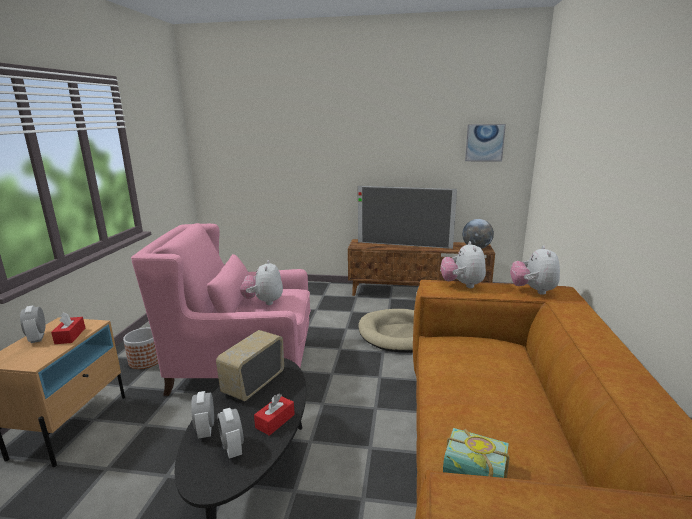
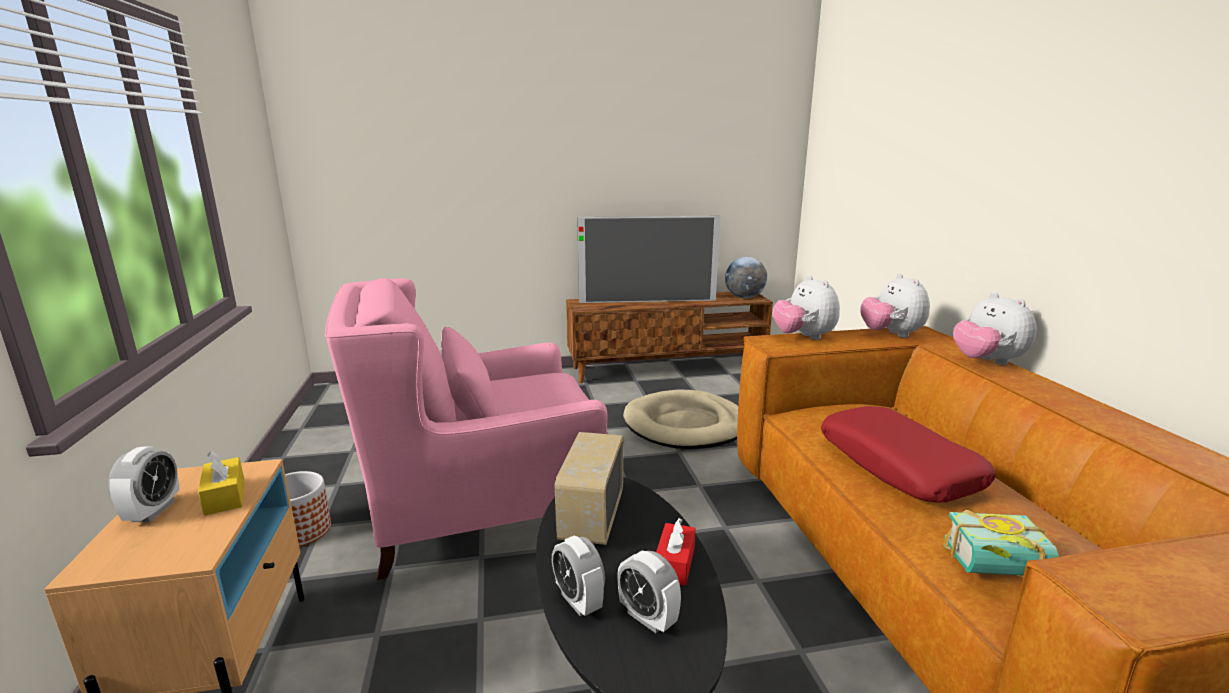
camera: 20 degrees left, 0 degrees up
(37, 338) = (153, 511): alarm clock -> alarm clock turned 135 degrees counterclockwise
(70, 336) = (225, 496): red tissue box -> yellow tissue box
(264, 302) = (522, 396): plush toy -> plush toy (986, 362)
(476, 389) = (899, 466): none -> red pillow
(484, 142) = (744, 152): picture -> none

